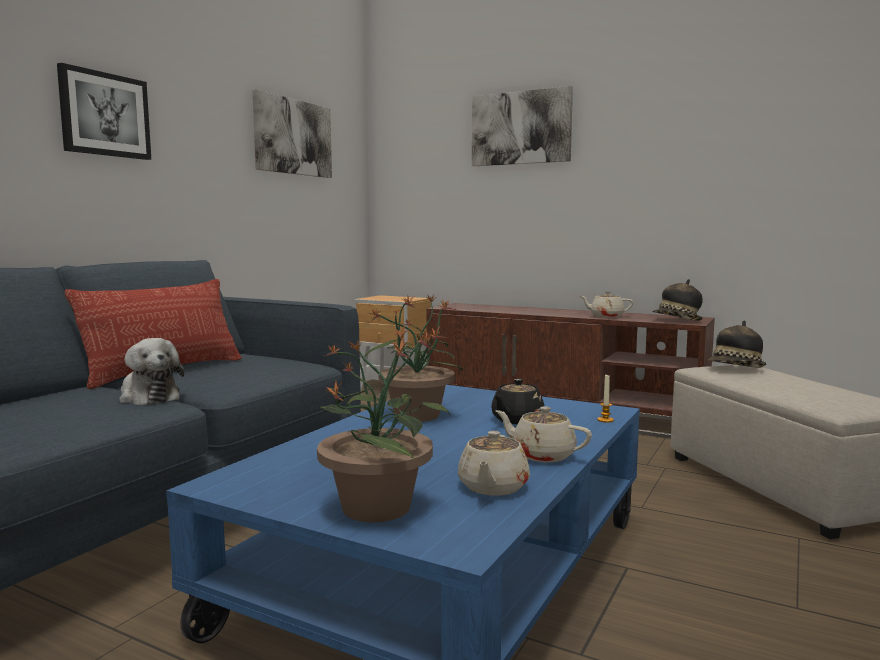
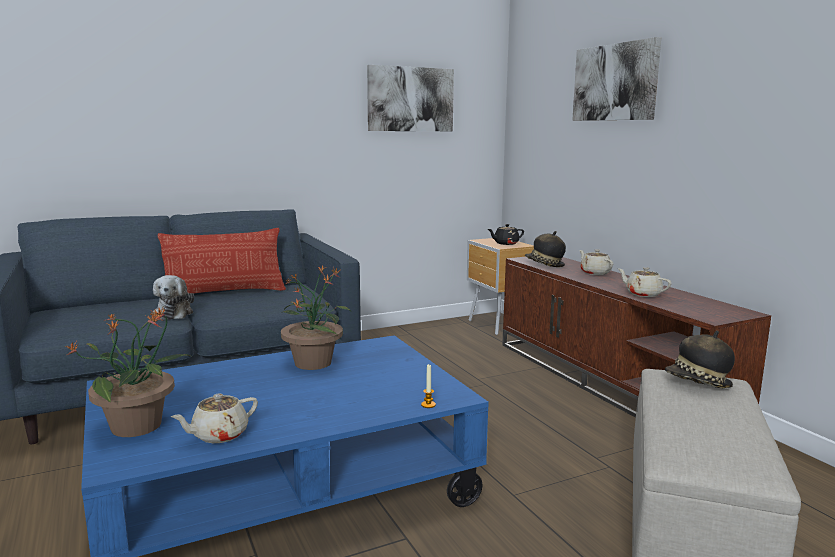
camera: 35 degrees right, 5 degrees up
(104, 115) = (230, 103): picture -> none
(516, 420) = (365, 386): black teapot -> black teapot (505, 243)
(542, 455) = (306, 421): beige teapot -> beige teapot (594, 273)
(677, 320) = (704, 313): hat -> hat (544, 265)

